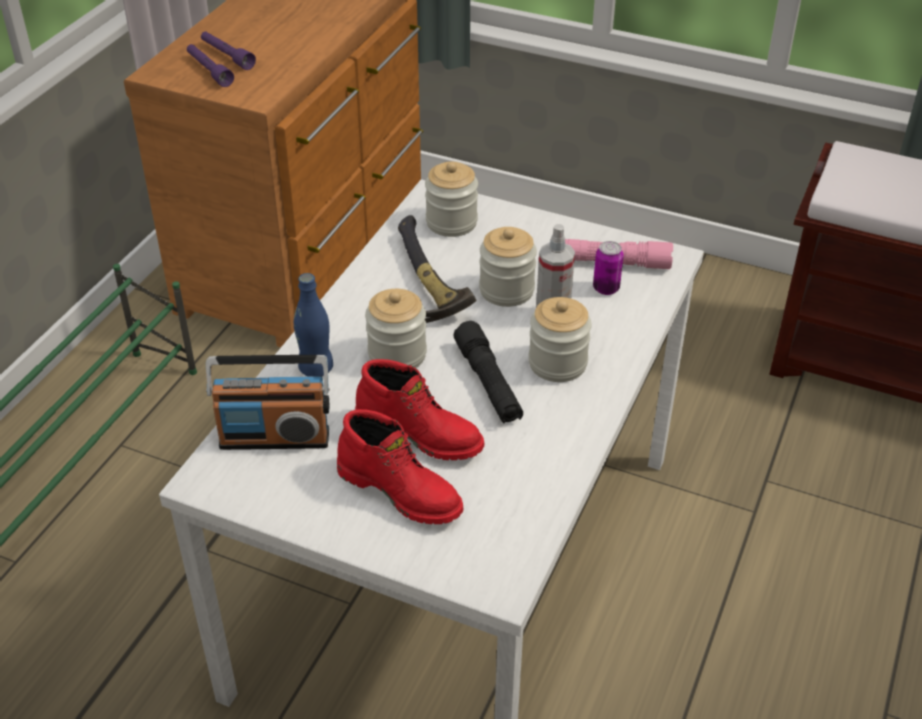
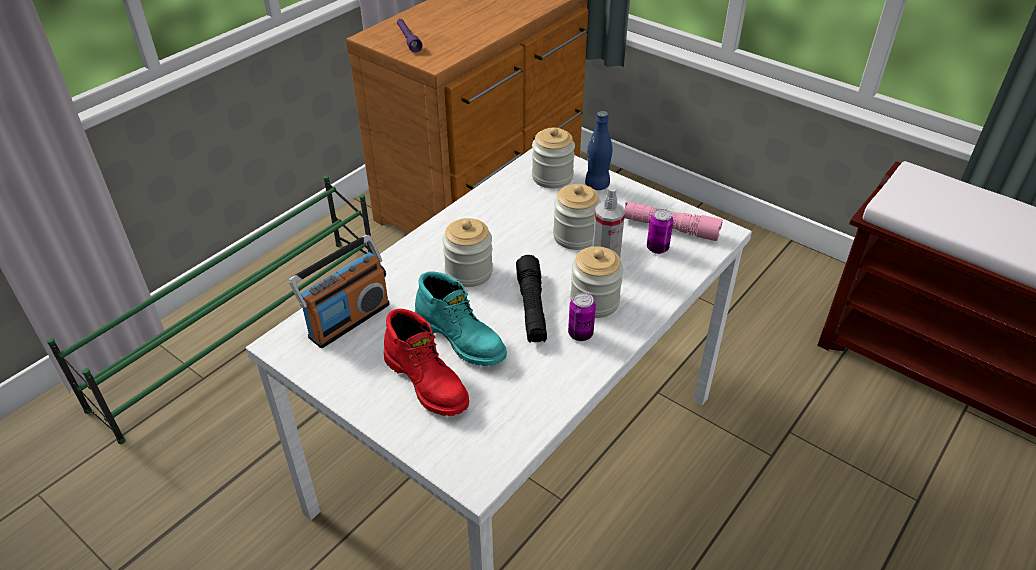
camera: 15 degrees right, 0 degrees up
(227, 56) = (426, 31): purple flashlight -> none
(275, 437) = (348, 320): radio -> radio turned 60 degrees counterclockwise
(316, 368) = (402, 272): blue bottle -> blue bottle (597, 185)
(420, 433) = (461, 338): red boot -> turquoise boot
(425, 283) = (513, 220): hammer -> none
(555, 403) = (580, 334): none -> can

